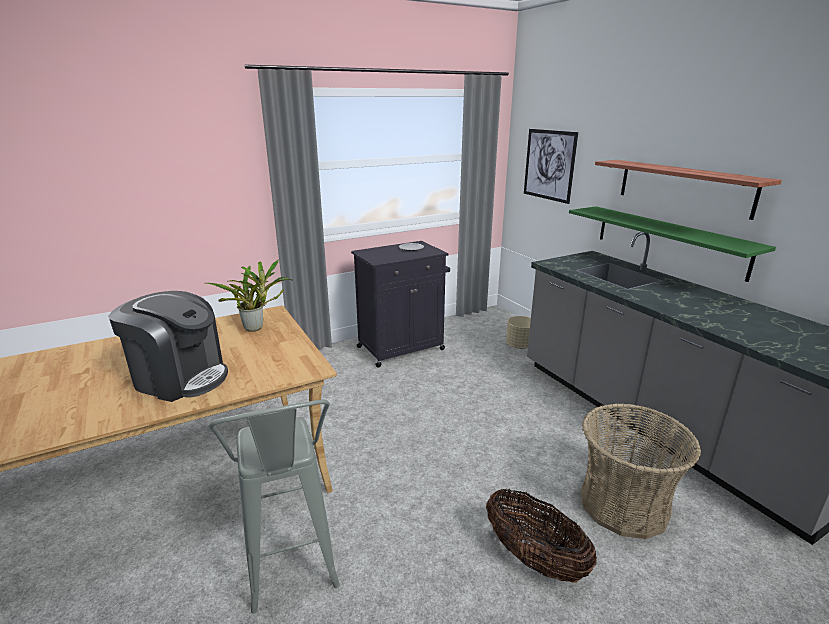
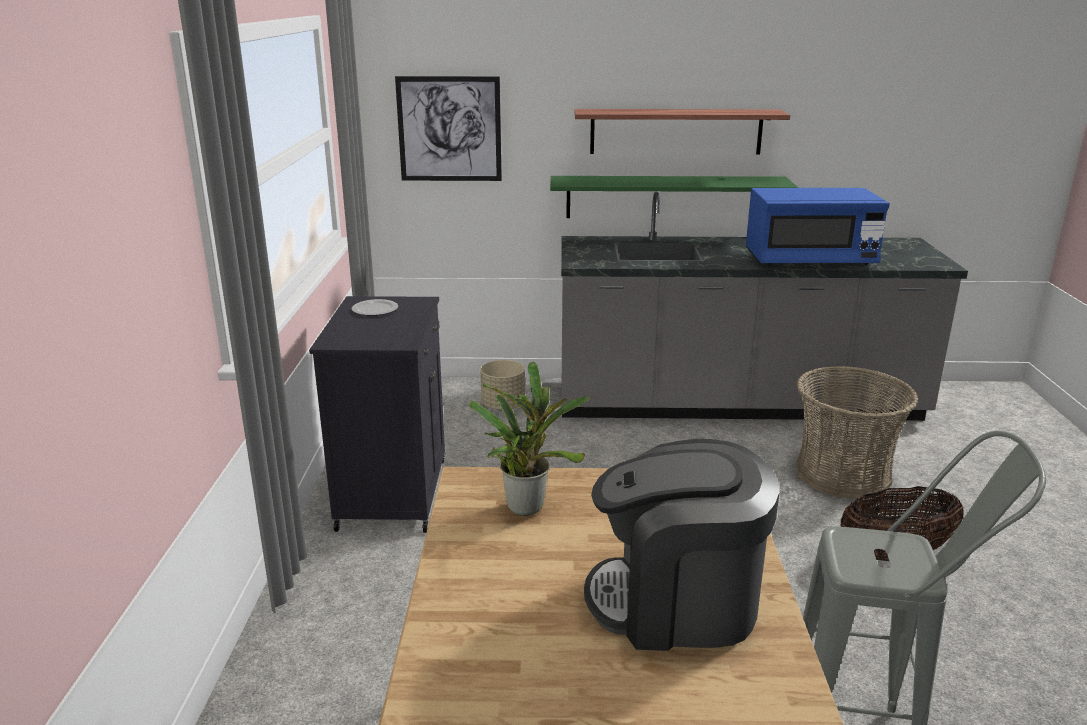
camera: 60 degrees left, 0 degrees up
(180, 378) = (676, 603): coffee machine -> coffee machine turned 135 degrees counterclockwise
(713, 321) = (809, 261): none -> blue microwave

